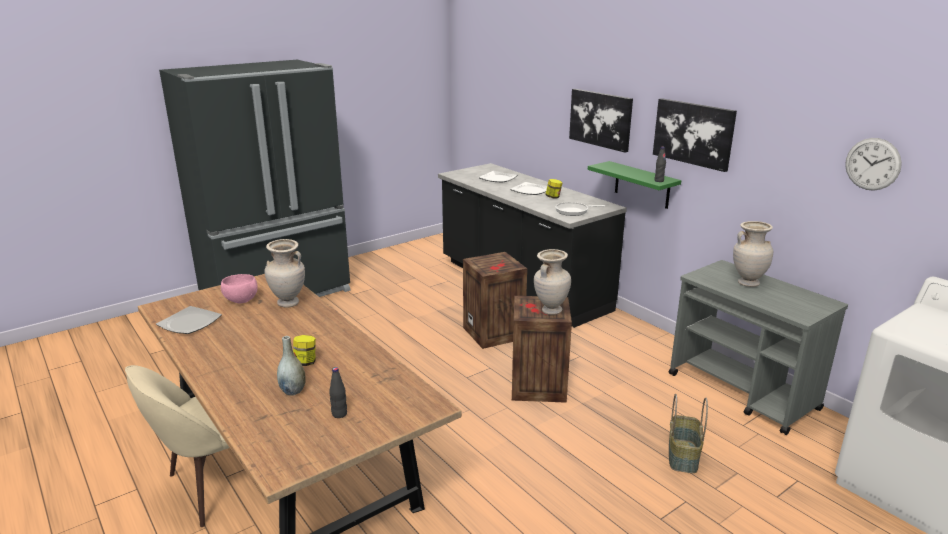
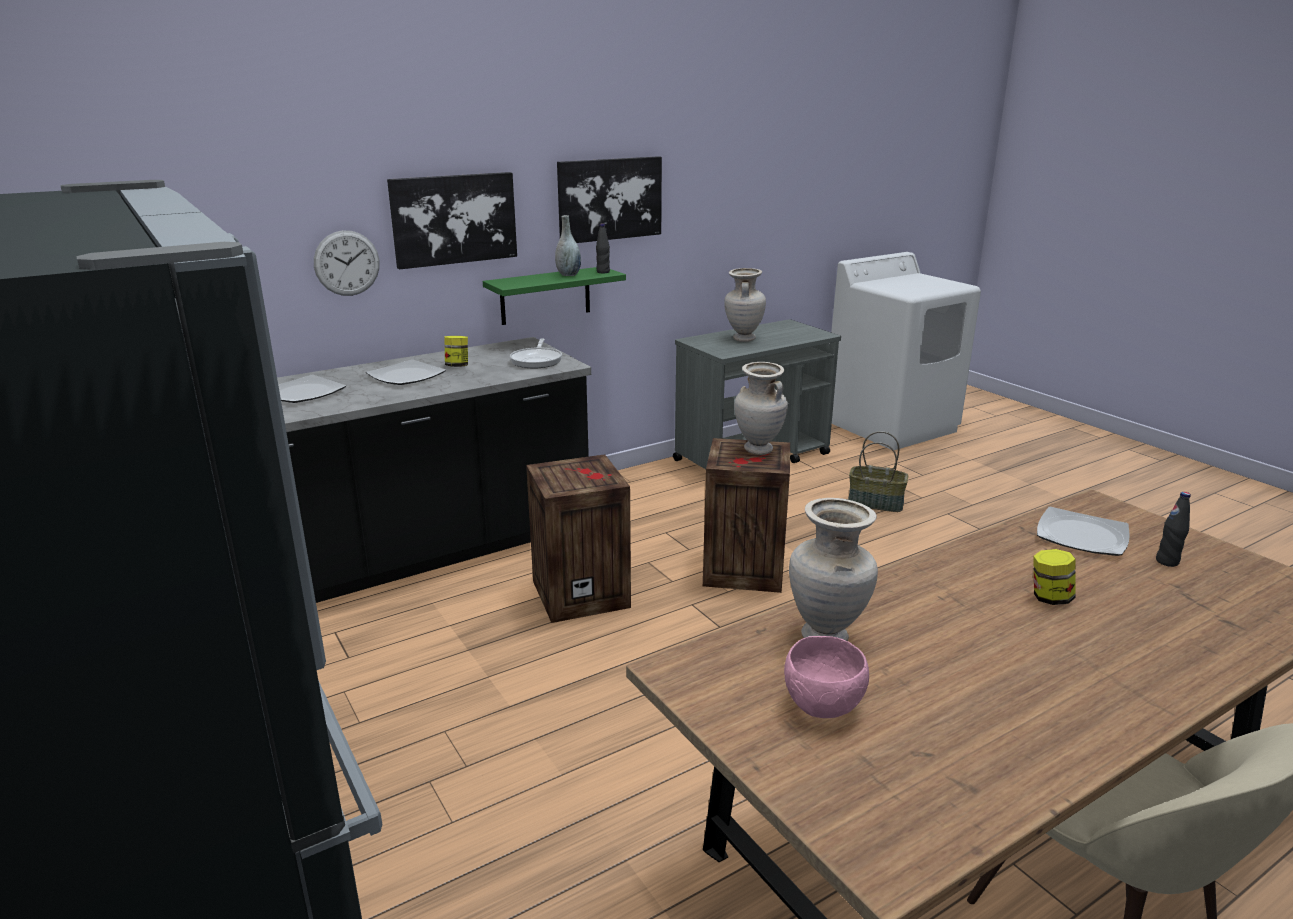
camera: 85 degrees left, 0 degrees up
(189, 323) = (961, 774): plate -> plate (1082, 536)
(293, 391) = (1140, 602): grey vase -> grey vase (568, 274)
(872, 164) = (784, 179): wall clock -> wall clock (347, 263)

